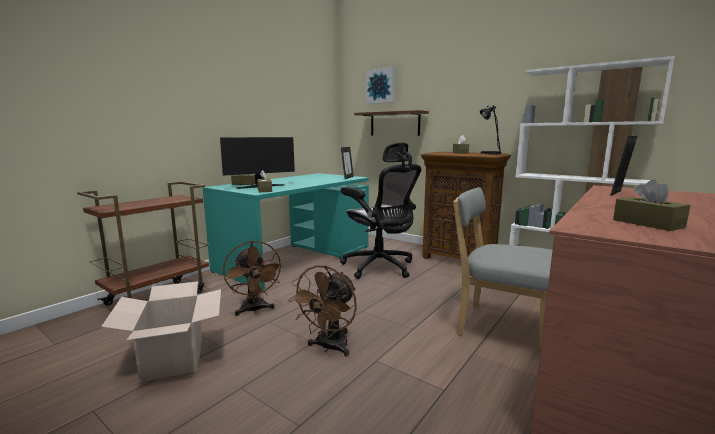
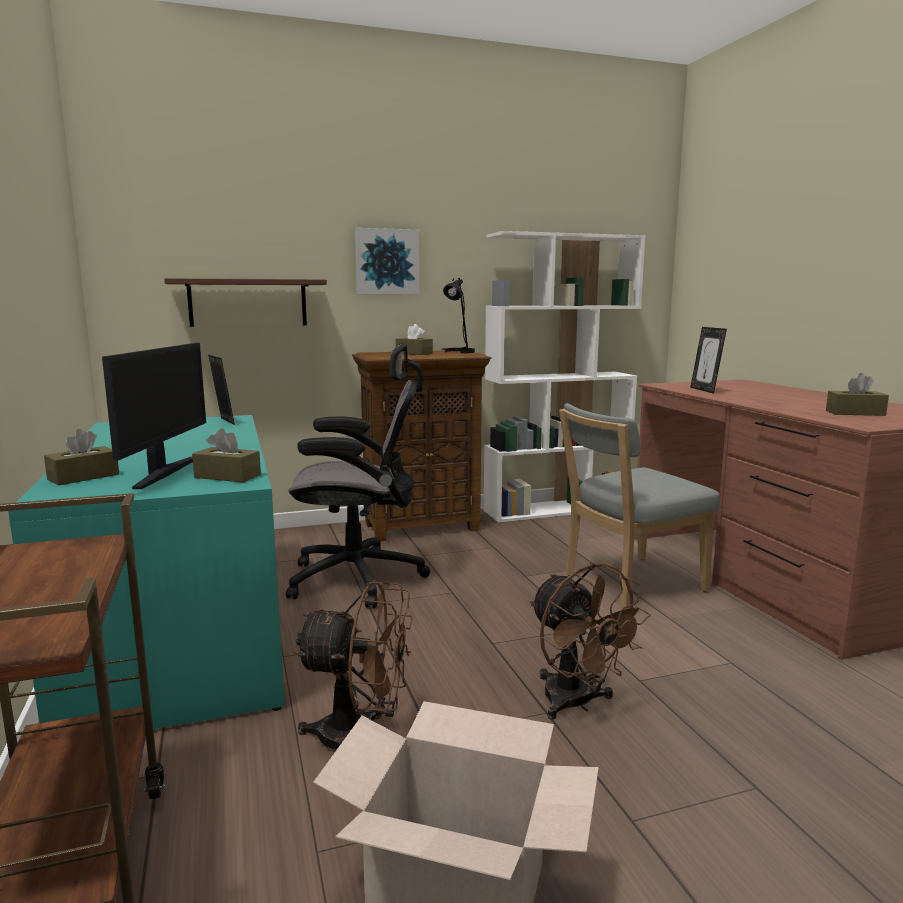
camera: 55 degrees left, 0 degrees up
(381, 86) = (207, 224): picture -> picture (386, 262)

